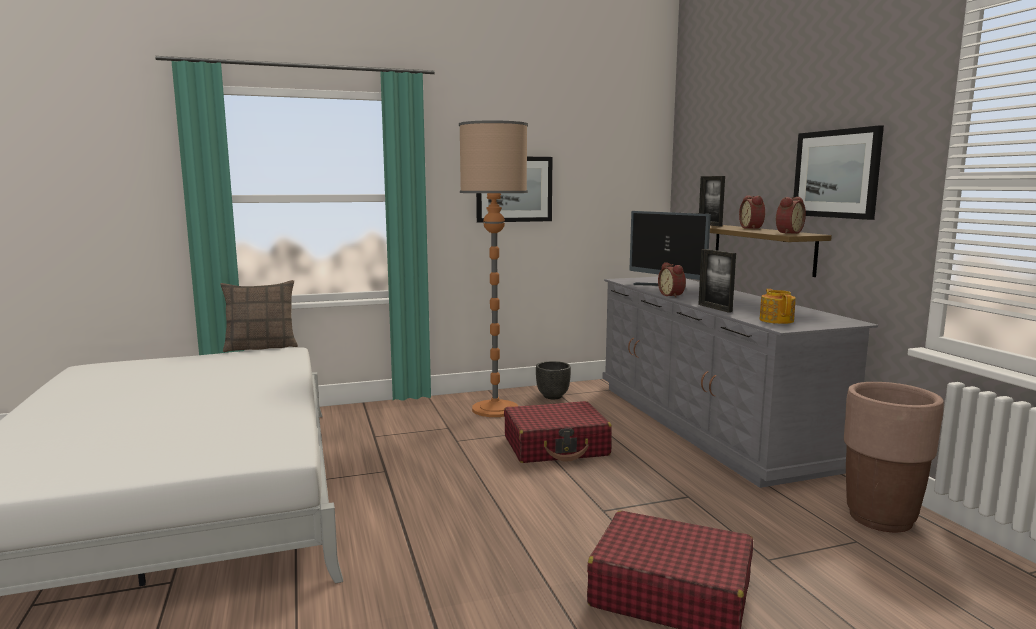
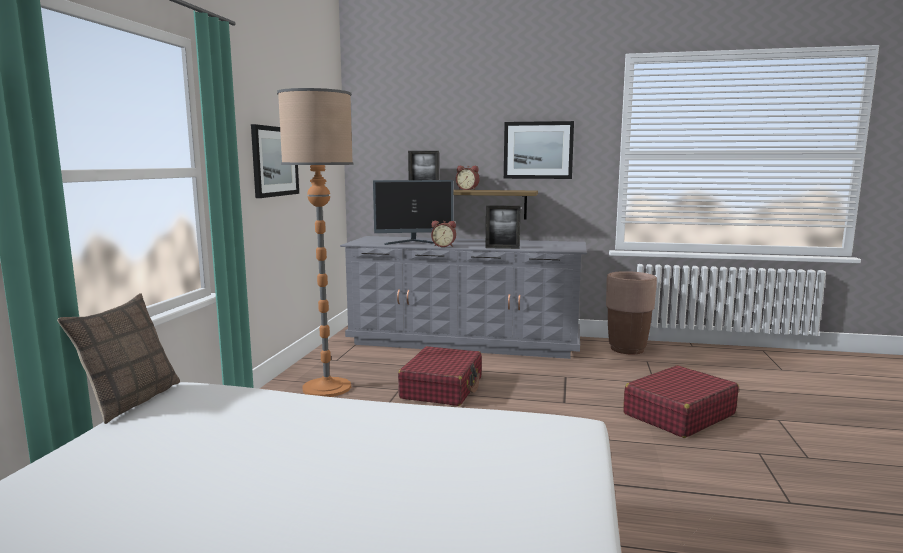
camera: 60 degrees left, 0 degrees up
(553, 396) = (336, 363): black planter -> none
(776, 320) = (554, 247): teapot -> none
(787, 233) = (515, 190): alarm clock -> none

